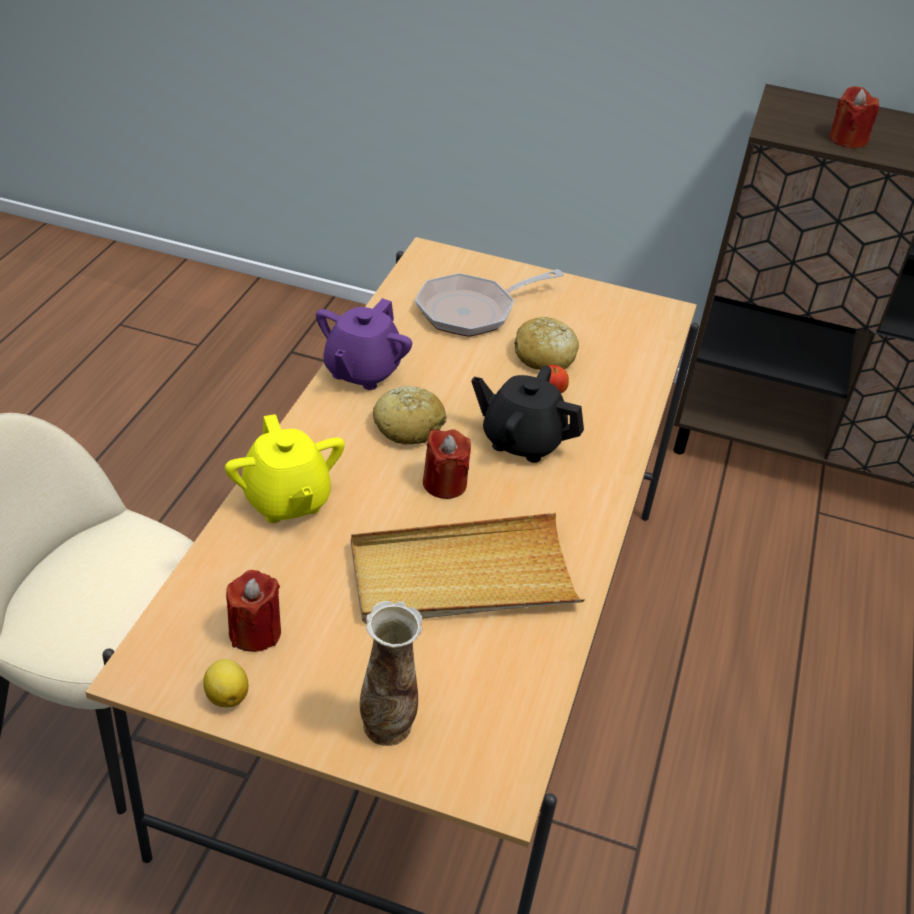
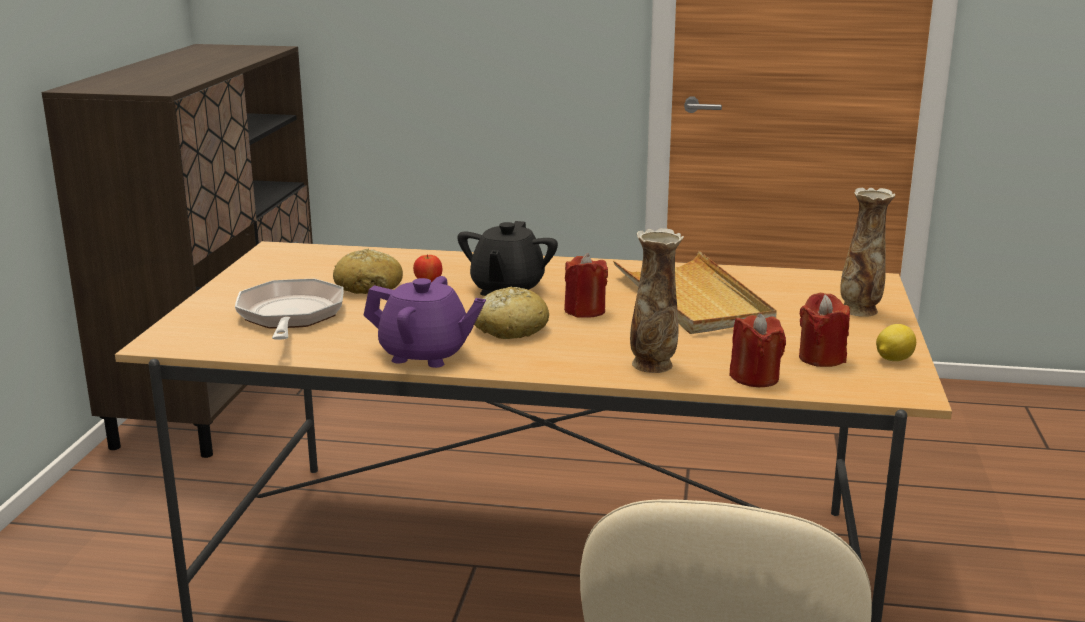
camera: 95 degrees left, 20 degrees down
(286, 500) = (653, 365): yellow teapot -> vase
(472, 311) = (290, 317): frying pan -> frying pan turned 150 degrees counterclockwise
(847, 140) = (177, 79): red candle -> red candle (755, 378)

